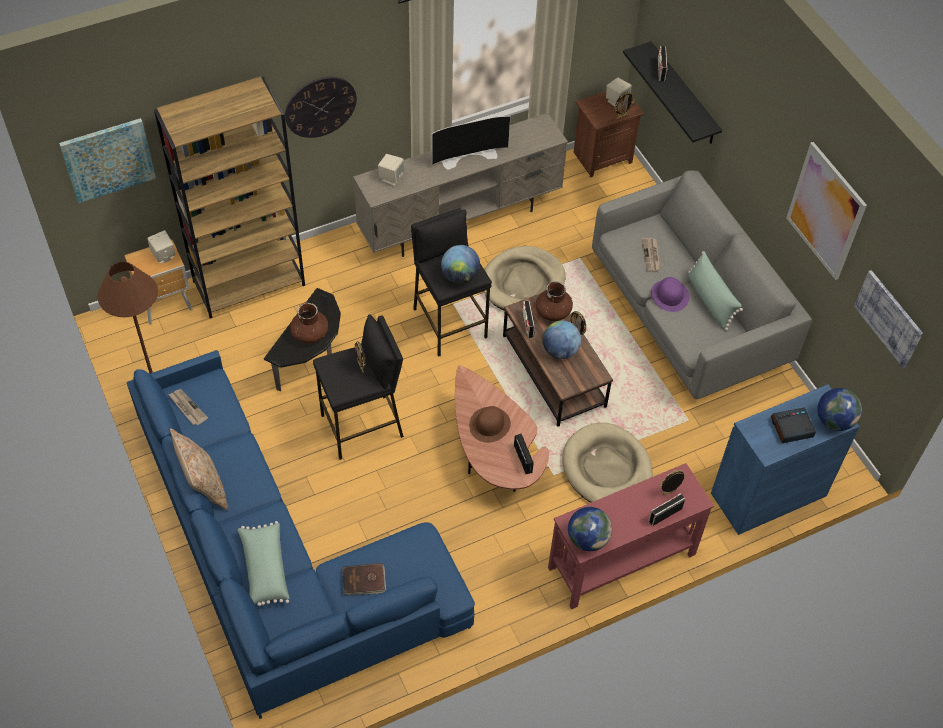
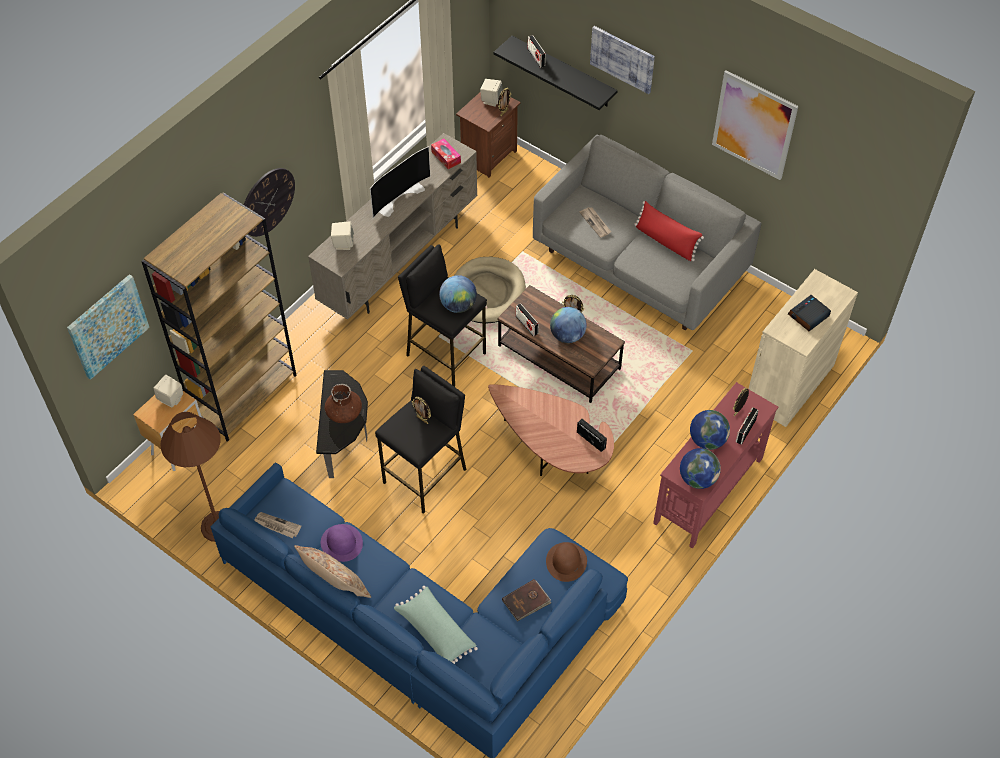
camera: 25 degrees left, 0 degrees up
(489, 425) = (546, 424): brown hat -> brown hat (566, 562)
(535, 136) = (446, 157): none -> tissue box
(553, 312) = (541, 305): brown vase -> none
(607, 469) = (651, 420): beige dog bed -> none
(669, 295) = (631, 251): purple hat -> purple hat (341, 543)
(710, 301) = (666, 241): green pillow -> red pillow
(768, 494) = (790, 384): blue cabinet -> beige cabinet
(834, 420) = (836, 296): globe -> globe (707, 440)
(889, 318) = (845, 193): picture -> picture (622, 59)

